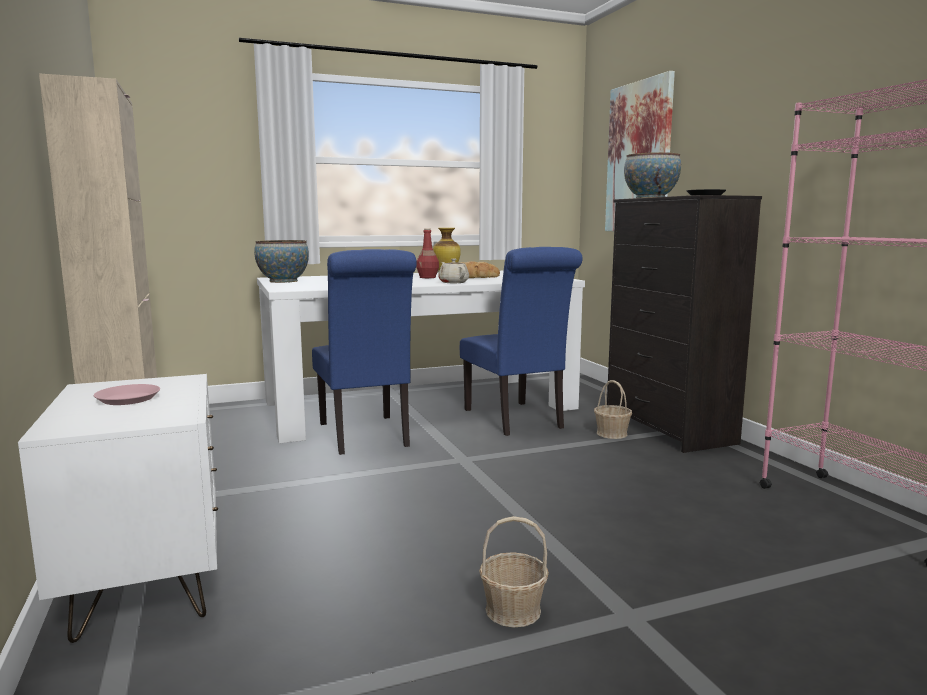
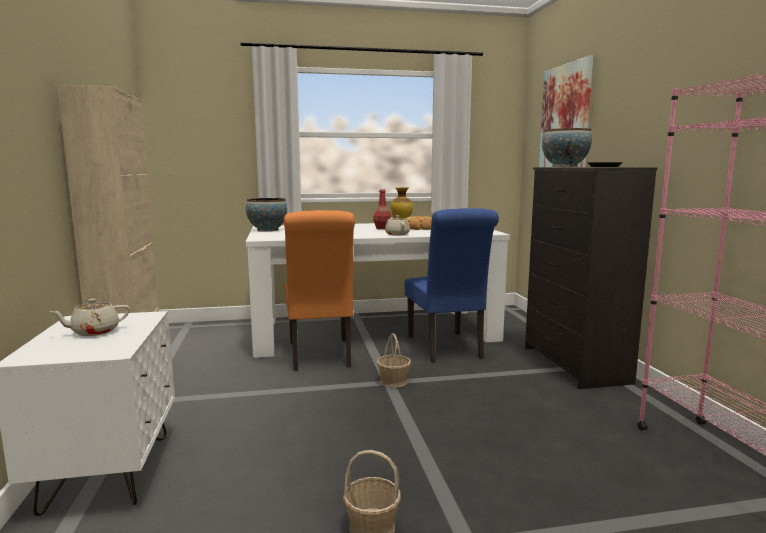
camera: 10 degrees right, 0 degrees up
(128, 399) = (94, 332): pink plate -> beige teapot
(365, 436) = (320, 356): blue chair -> orange chair
(612, 433) = (522, 366): basket -> basket (394, 381)

